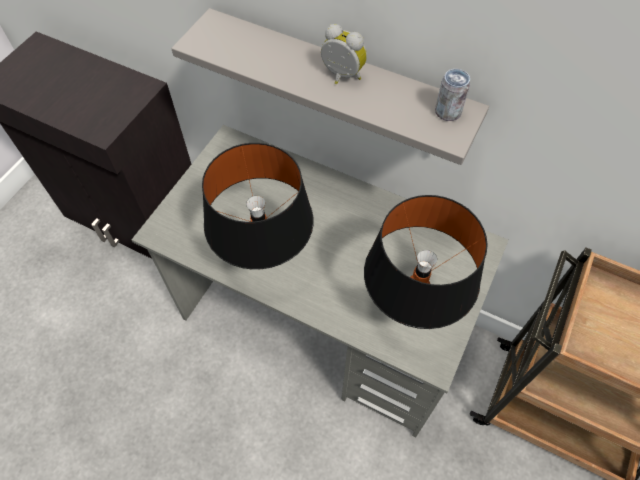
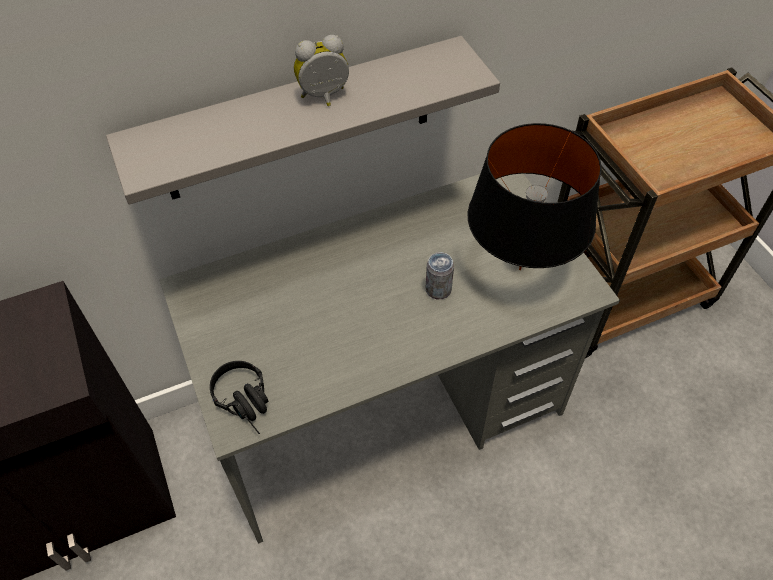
camera: 50 degrees left, 5 degrees down
(176, 228) = (247, 403): none -> black headphones
(265, 257) = (362, 346): black table lamp -> none
(447, 112) = (442, 61): can -> can (438, 289)

